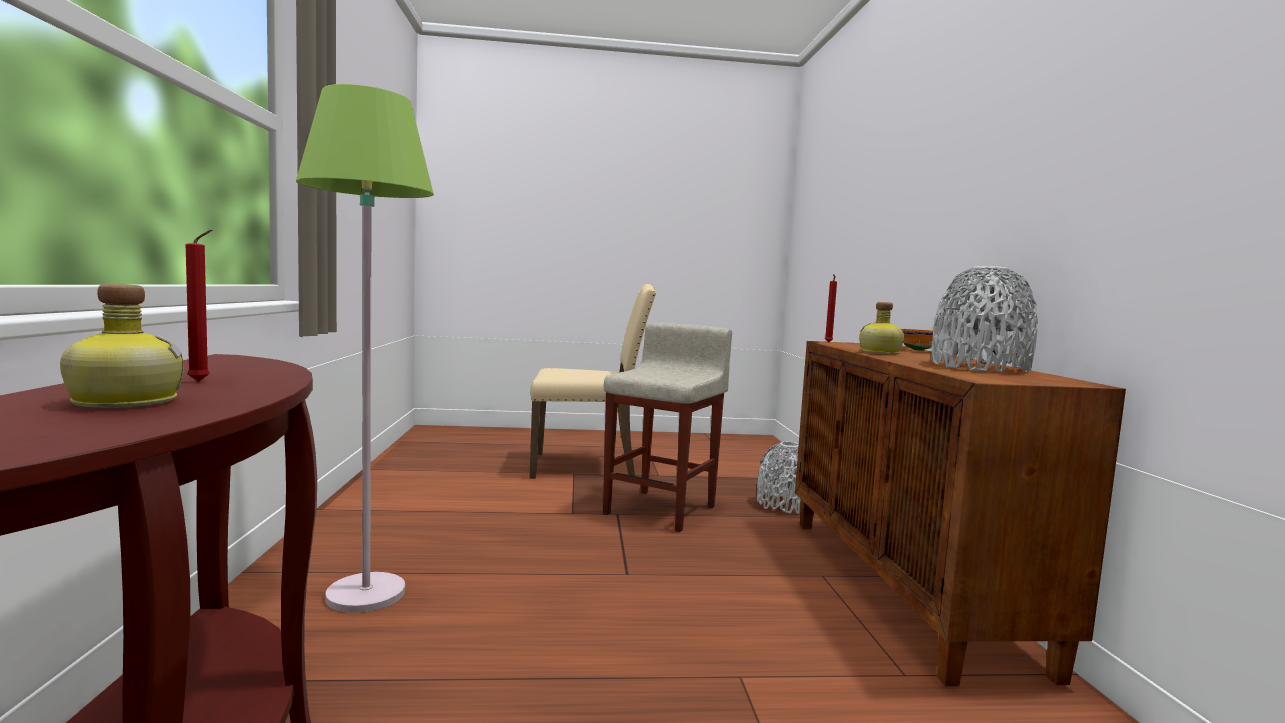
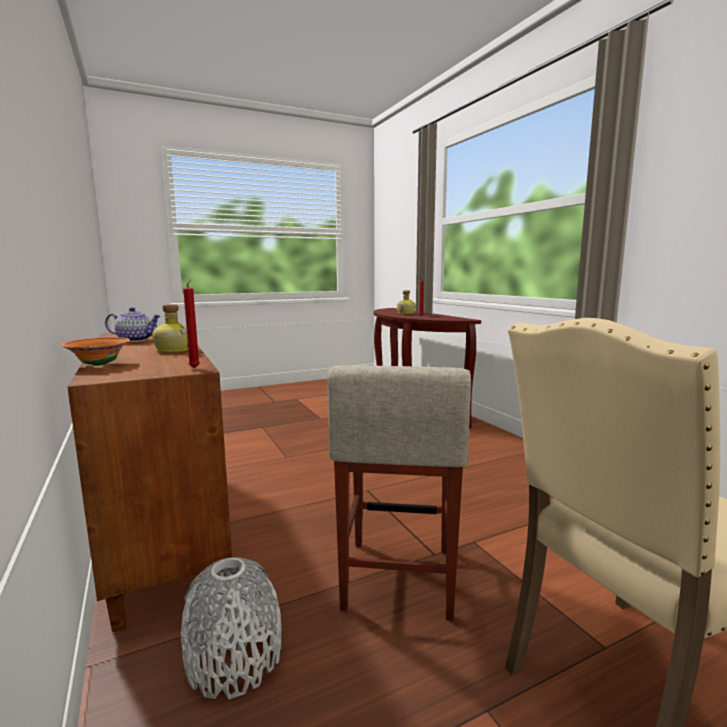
camera: 160 degrees right, 5 degrees up
(366, 594) = (475, 451): green floor lamp -> none
(979, 367) = (136, 340): grey vase -> teapot

